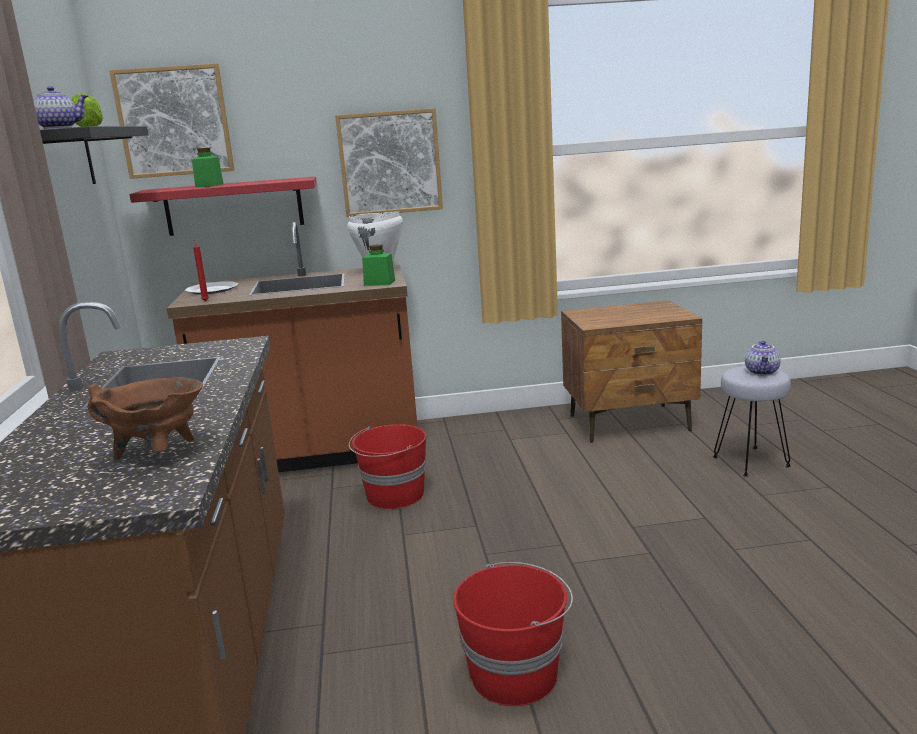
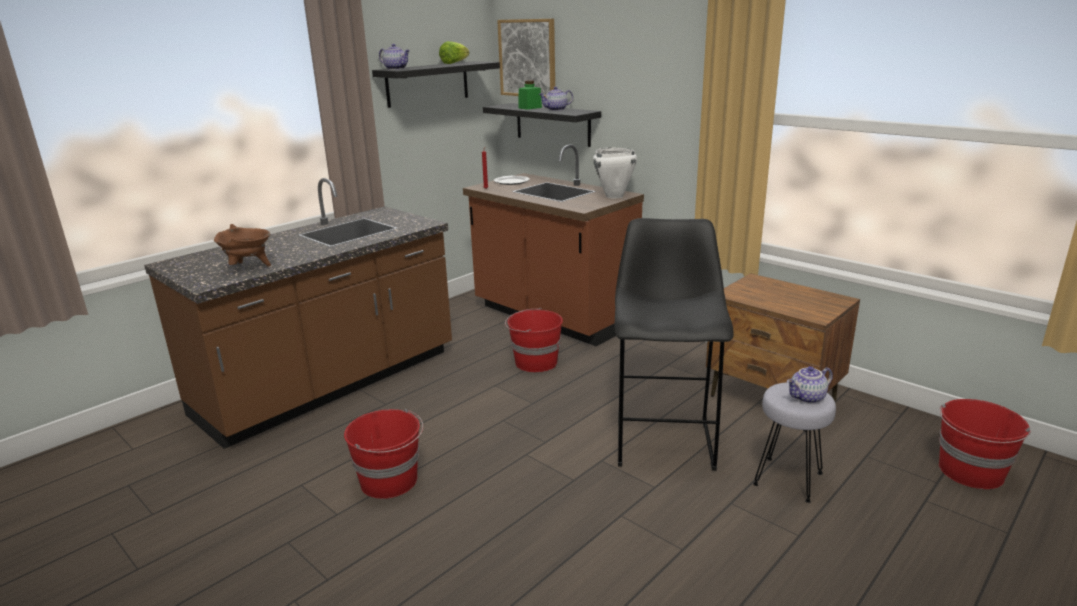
camera: 50 degrees right, 5 degrees up
(234, 206) = (552, 124): red shelf -> black shelf
(256, 181) = (556, 110): none -> teapot
(379, 283) = (581, 206): green jar -> none
(390, 163) = (650, 109): picture -> none
(635, 486) = (664, 440): none -> black stool
(802, 405) = (971, 472): none -> red bucket

